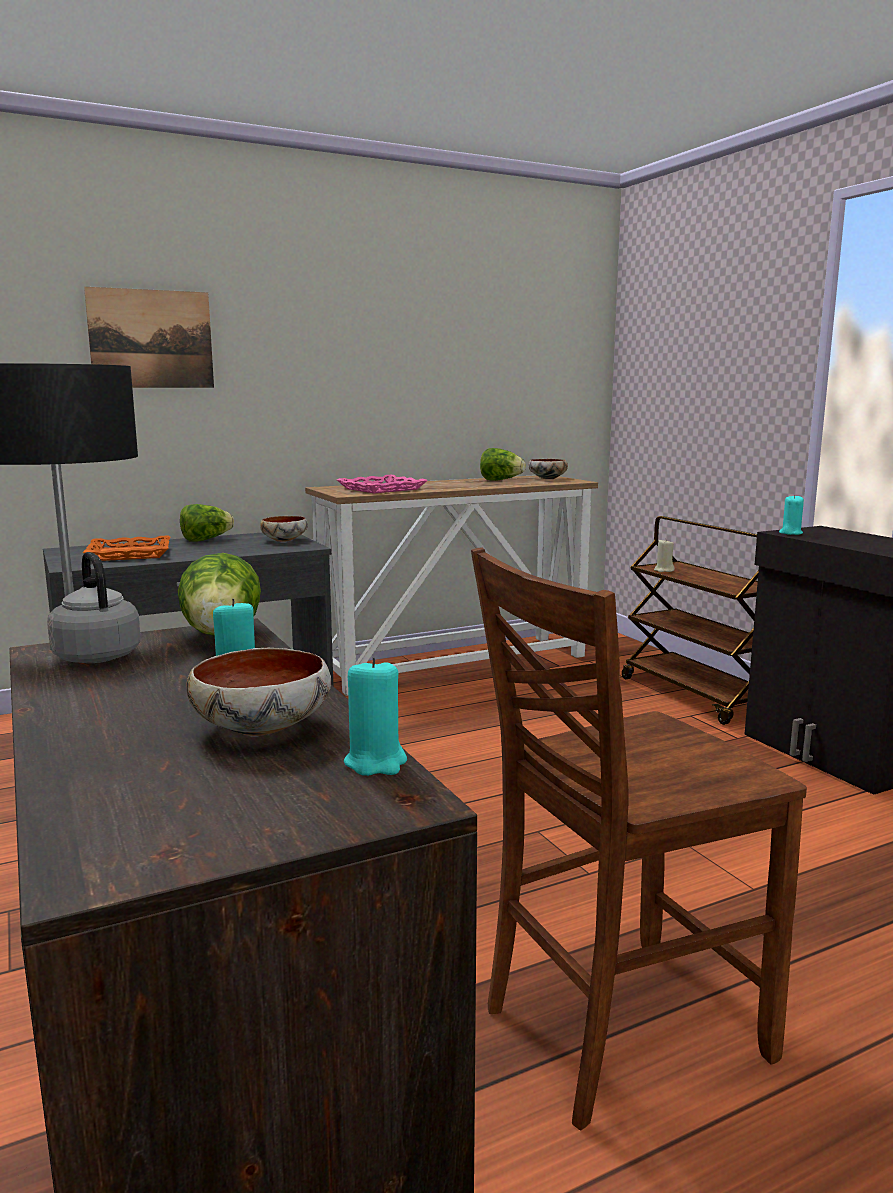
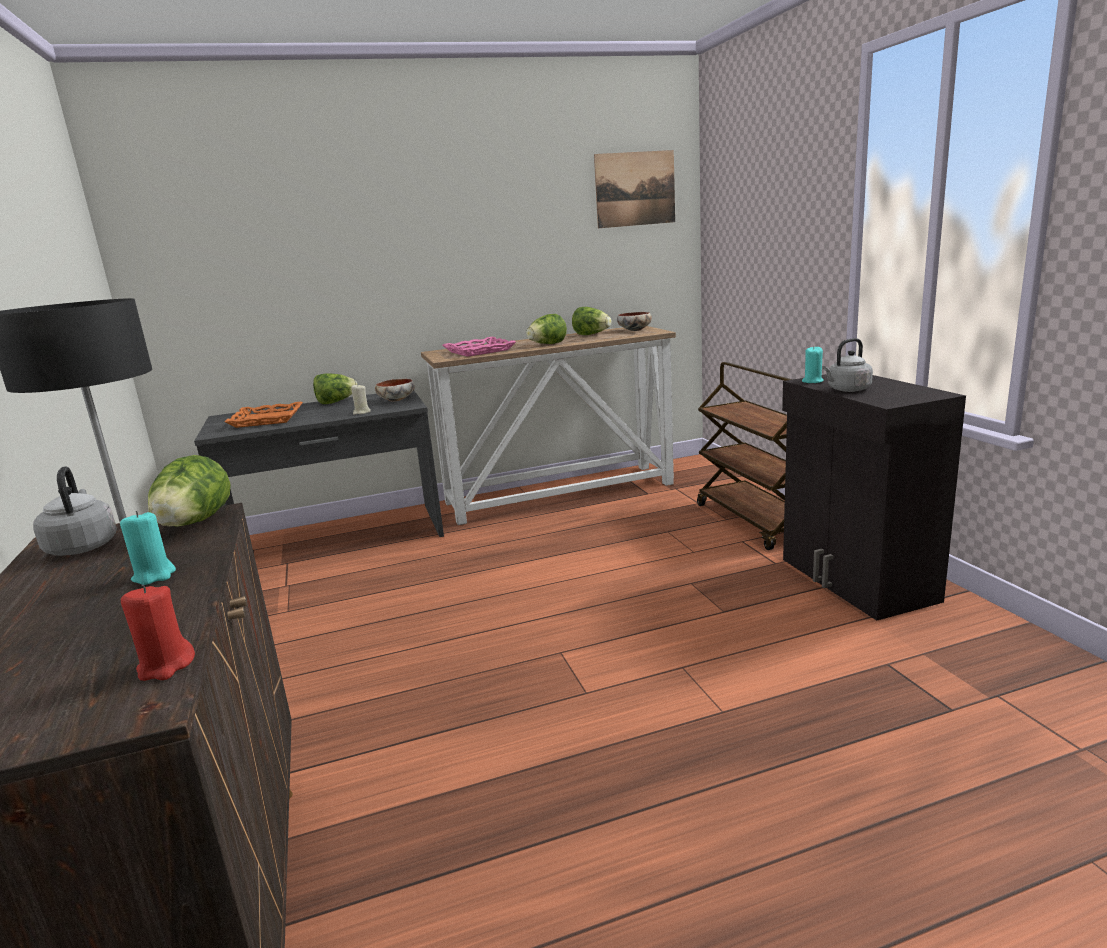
camera: 10 degrees right, 5 degrees up
(151, 339) = (278, 239): picture -> picture (635, 189)
(264, 728) = (123, 626): bowl -> none
(376, 762) = (166, 666): turquoise candle -> red candle
(459, 486) = (547, 344): none -> lettuce
(617, 1030) = (545, 839): brown chair -> none
(663, 570) = (724, 411): beige candle -> beige candle (361, 412)
(837, 541) = (847, 390): none -> grey kettle

